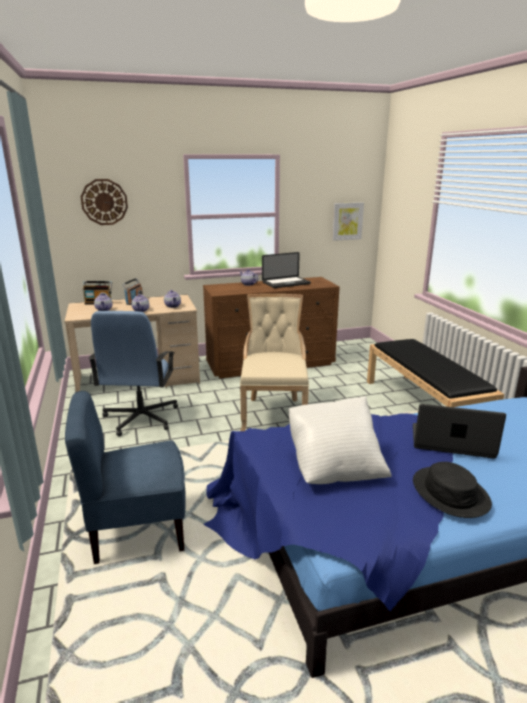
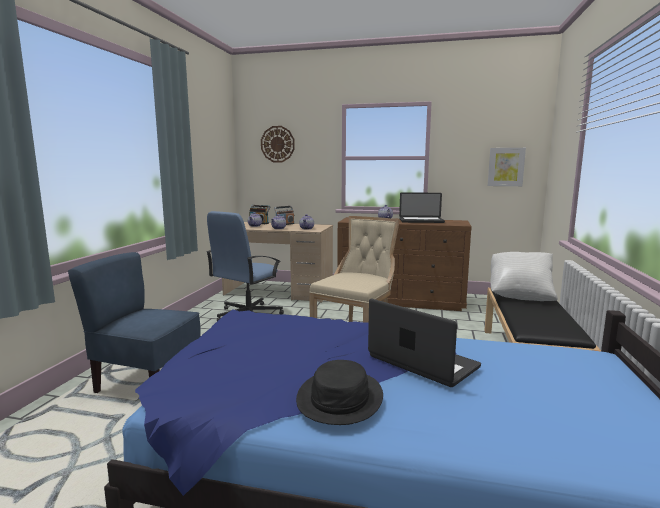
camera: 30 degrees right, 10 degrees down
(335, 466) = (264, 348): white pillow -> white pillow (520, 295)

